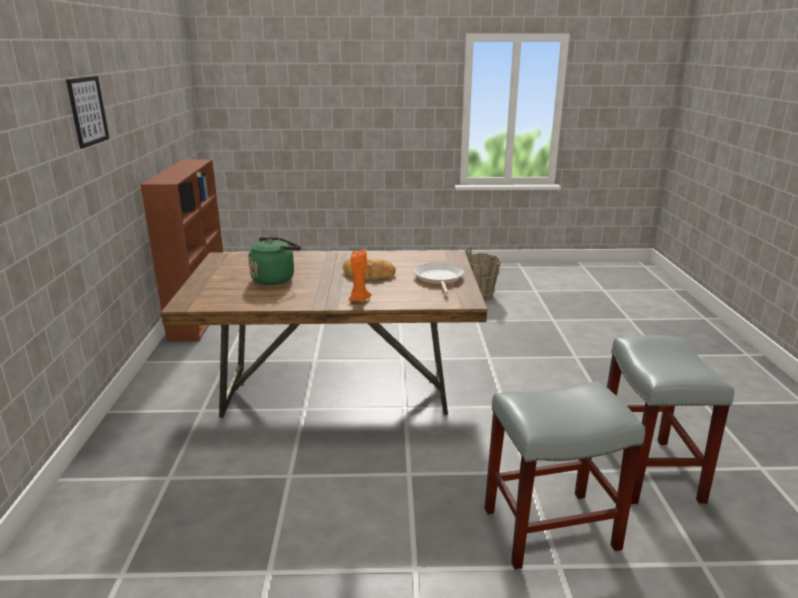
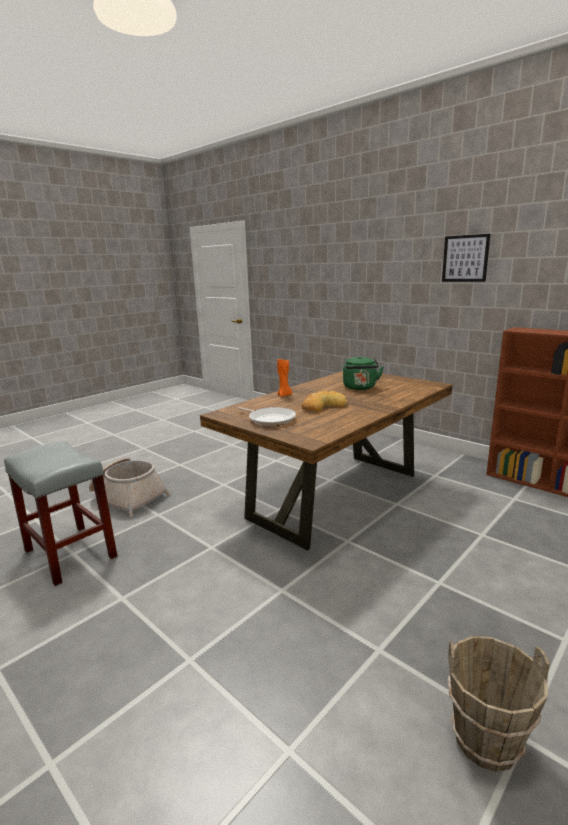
camera: 135 degrees right, 5 degrees down
(549, 530) = (128, 497): grey stool -> basket

